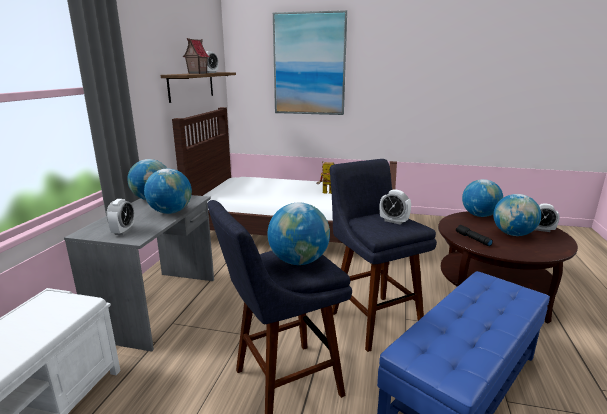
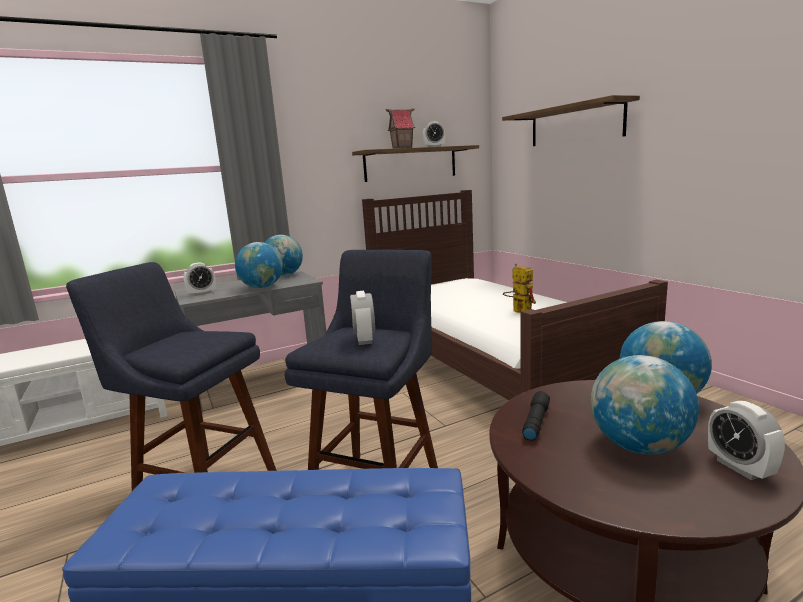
camera: 50 degrees right, 5 degrees down
(299, 261) = (183, 343): globe -> none
(309, 64) = (575, 124): picture -> shelf

